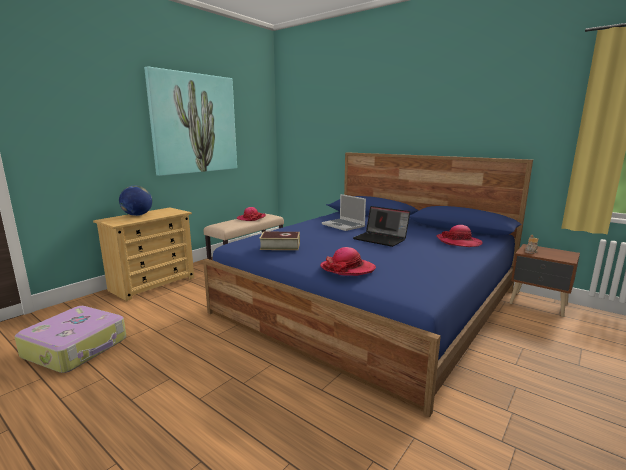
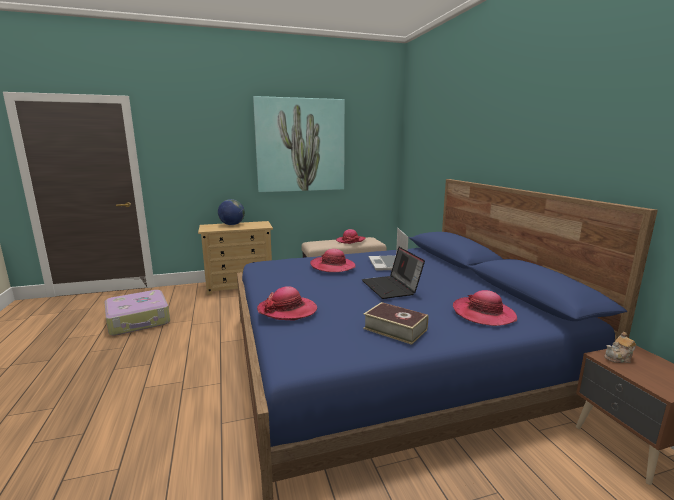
camera: 35 degrees right, 0 degrees up
(280, 246) = (280, 273): book -> book (395, 329)
(312, 233) = (333, 266): none -> hat

